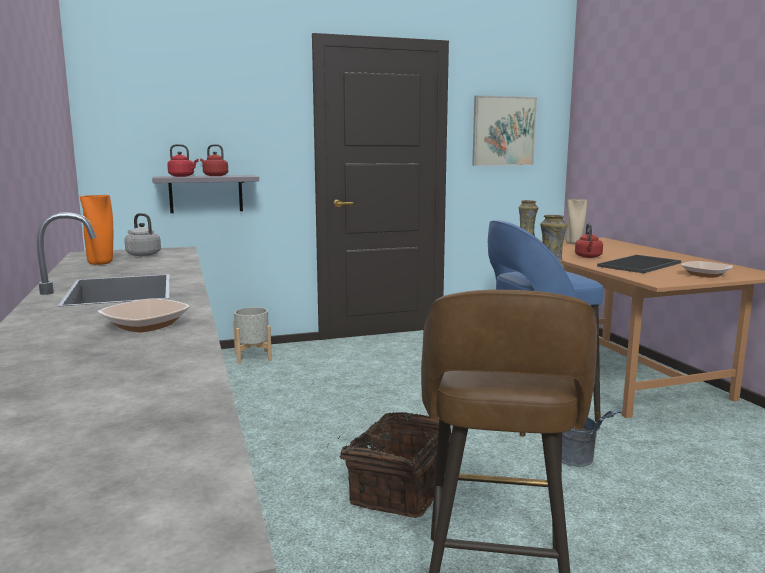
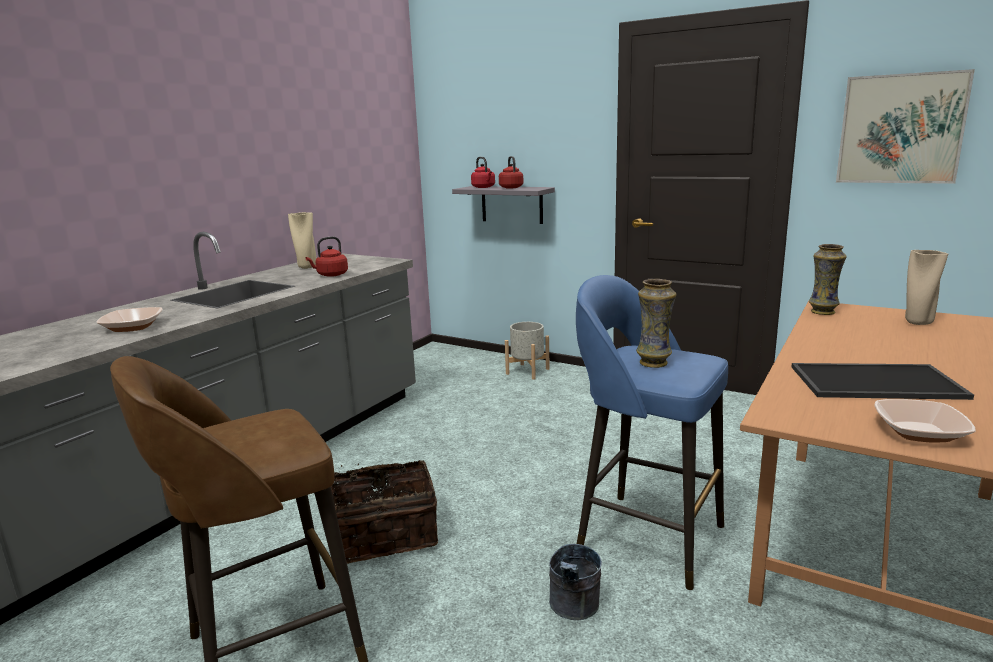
camera: 50 degrees right, 5 degrees up
(101, 263) = (306, 267): orange vase -> beige vase
(142, 254) = (353, 263): grey kettle -> none
(588, 257) = (843, 349): red kettle -> red kettle (330, 275)

